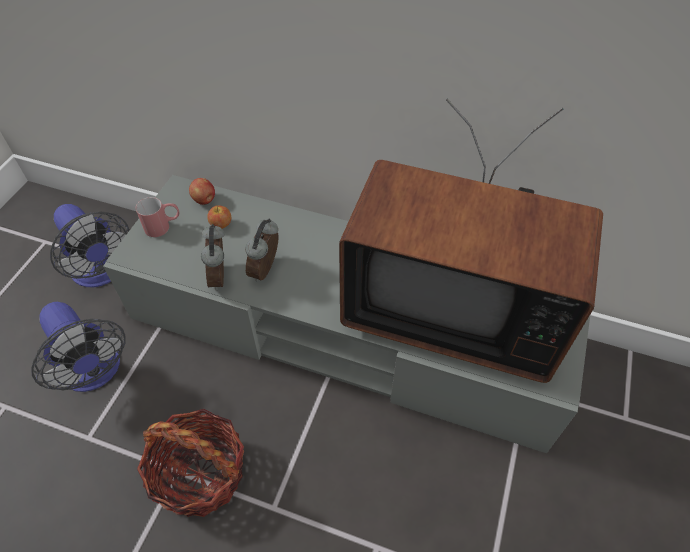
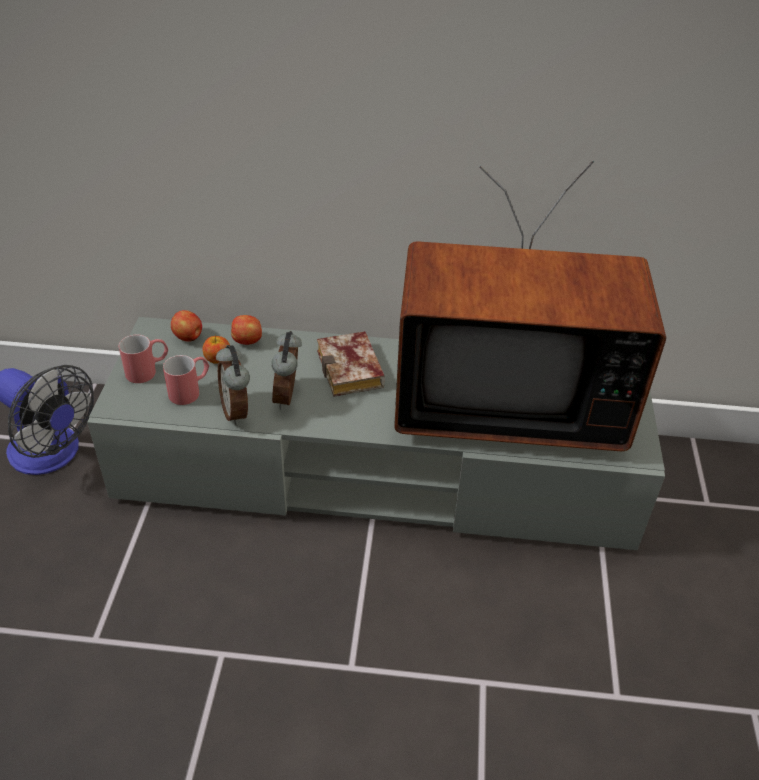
camera: 15 degrees left, 10 degrees down
(95, 372) = (79, 566): fan -> none
(190, 250) = (190, 390): none -> red mug
(200, 473) = (251, 649): basket -> none
(250, 211) = (248, 341): none -> apple
(328, 254) = (353, 371): none -> book

